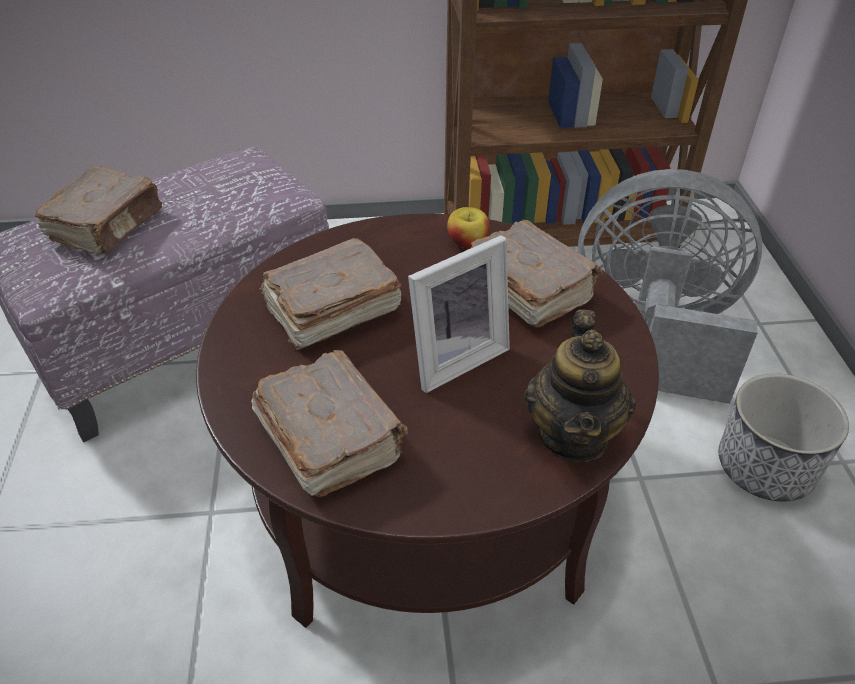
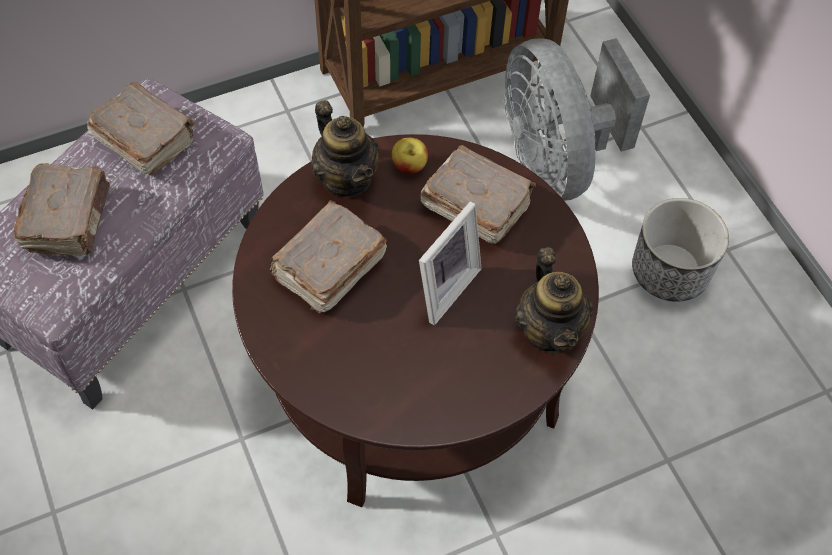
camera: 20 degrees left, 15 degrees up
(330, 437) = (380, 382): brown book -> brown book (144, 139)
(394, 239) = (347, 178): none -> teapot
(654, 333) = (555, 161): grey fan -> grey fan turned 105 degrees counterclockwise

